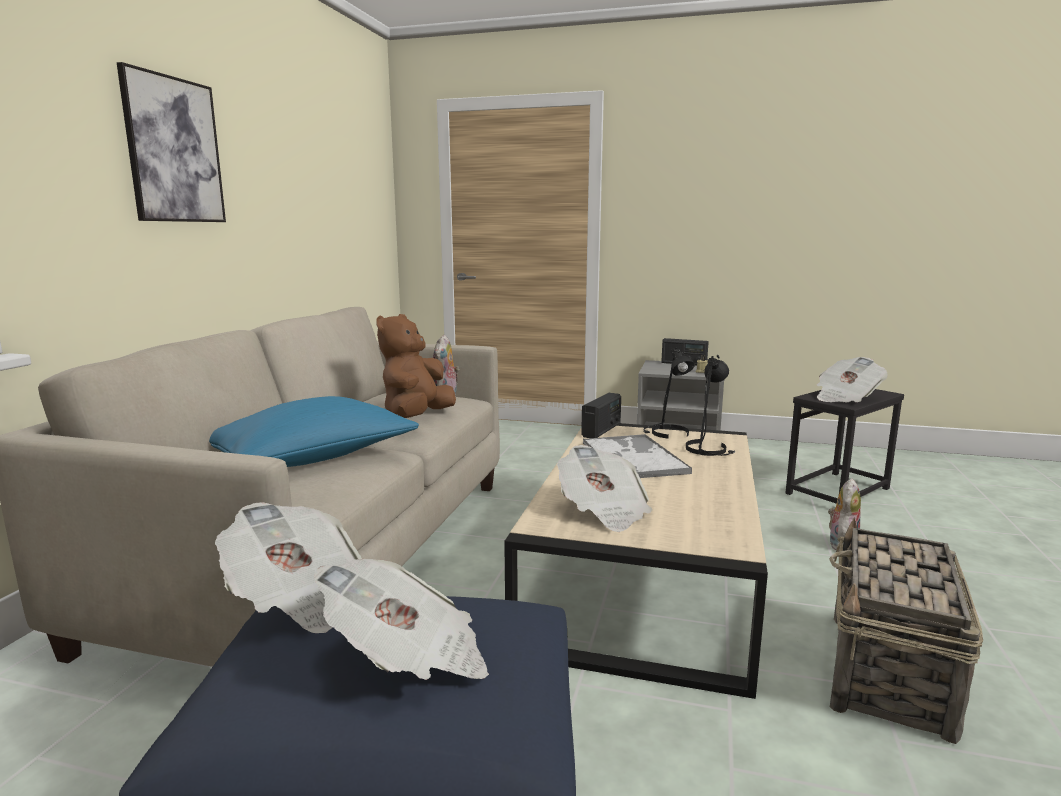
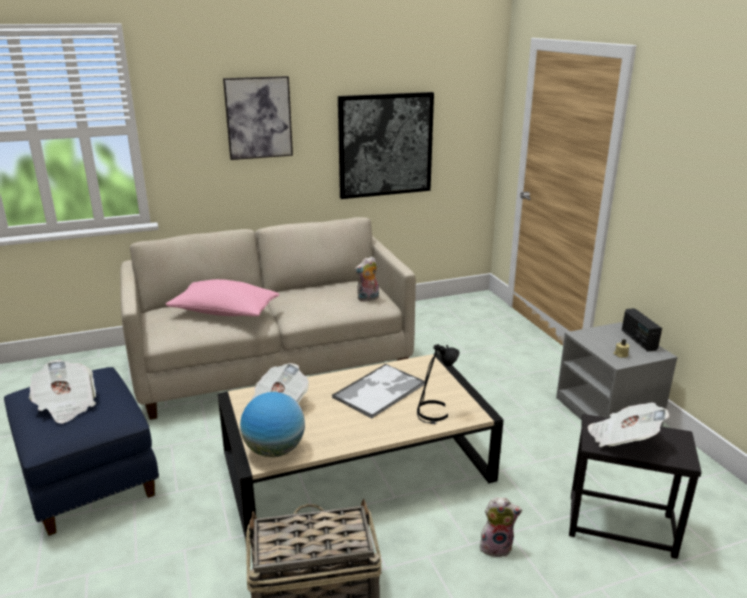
camera: 55 degrees right, 10 degrees up
(299, 598) = (96, 369): newspaper -> none
(314, 219) = (385, 145): none -> picture
(316, 459) = (224, 313): blue pillow -> pink pillow
(416, 417) = (317, 306): brown plush toy -> none
(602, 430) = (424, 364): radio -> none
(667, 433) = (450, 389): black table lamp -> none
(714, 536) = (274, 450): none -> globe

